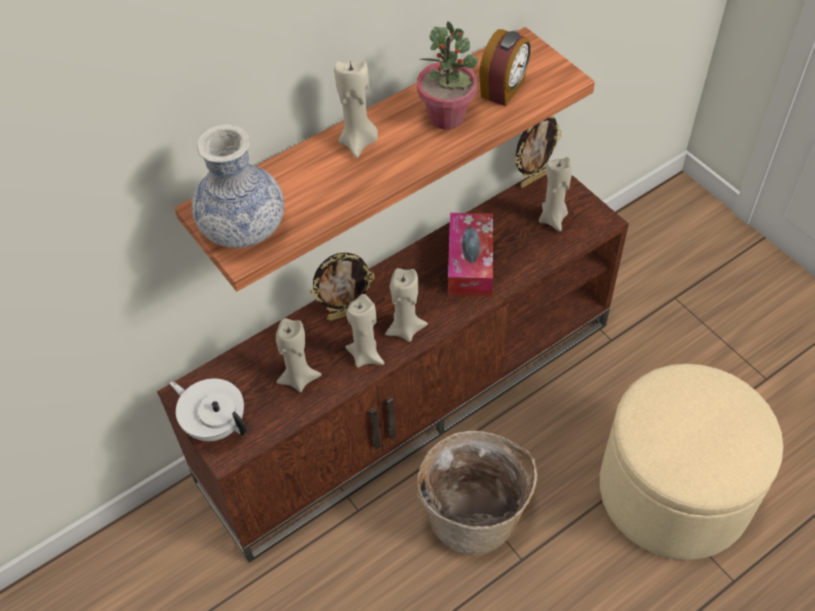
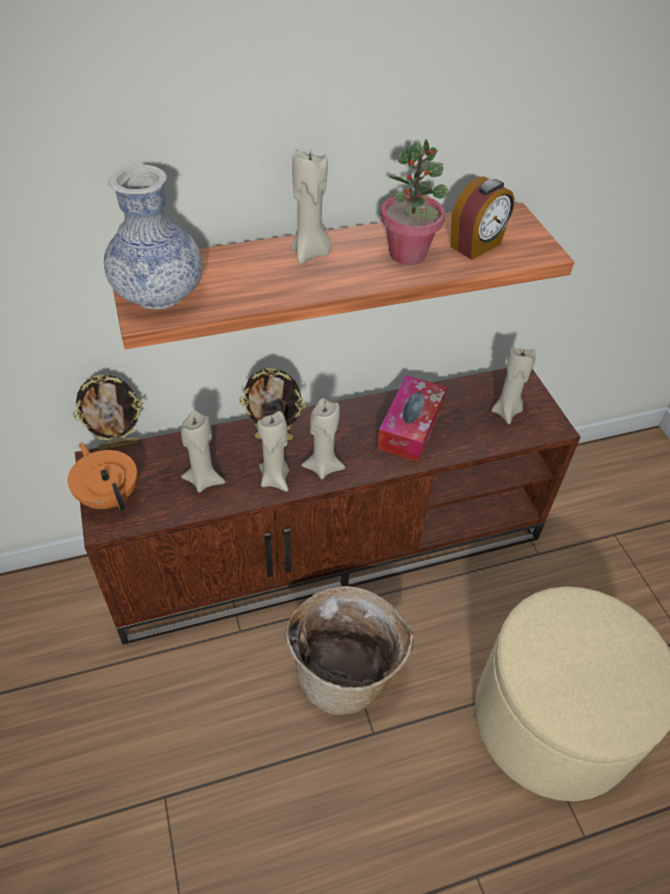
camera: 15 degrees right, 5 degrees down
(215, 424) = (109, 496): white teapot -> orange teapot
(533, 179) = (500, 373): picture frame -> picture frame (118, 445)

